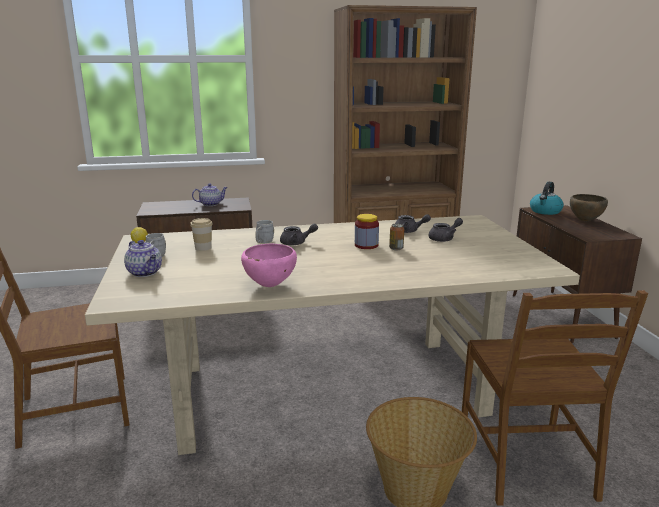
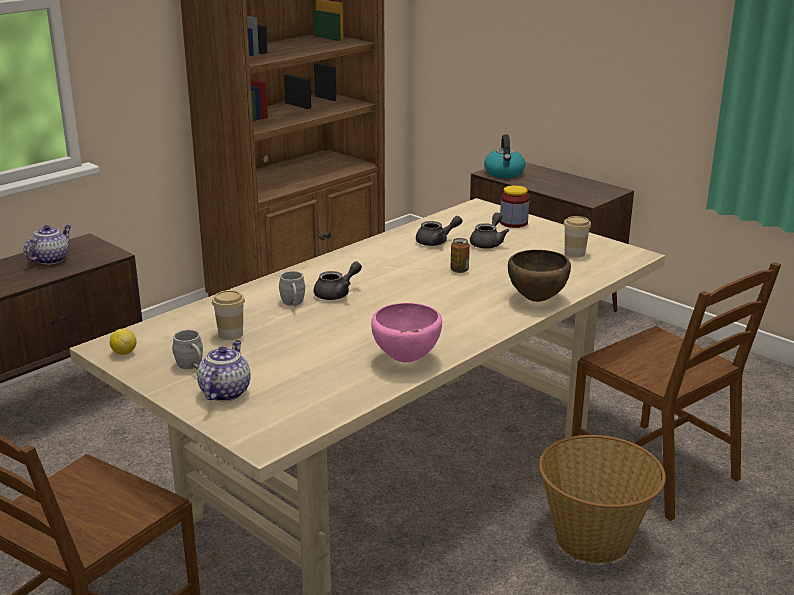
camera: 35 degrees left, 5 degrees up
(145, 273) = (225, 392): teapot -> teapot turned 90 degrees counterclockwise
(366, 245) = (421, 275): jar -> jar (513, 223)
(500, 257) = (574, 253): none -> cup
(585, 220) = (558, 178): brown bowl -> brown bowl (537, 299)

